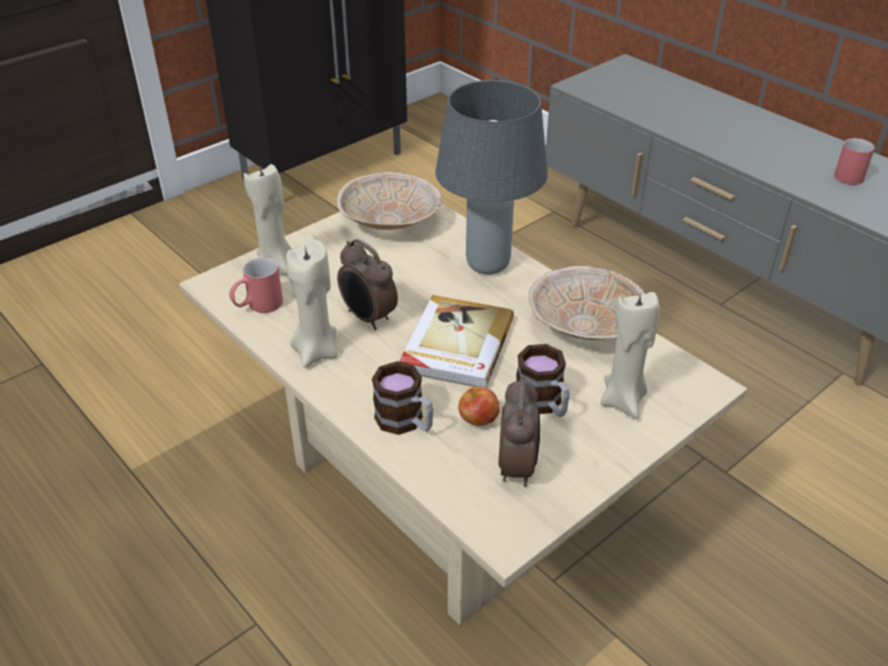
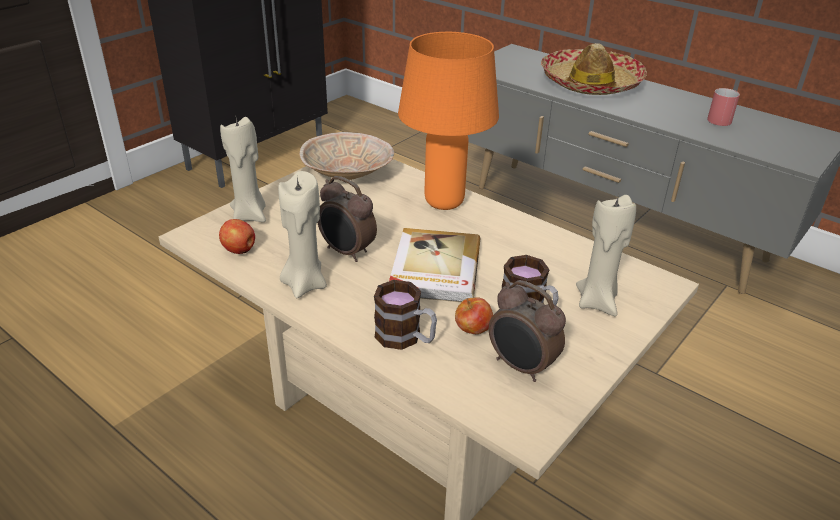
camera: 10 degrees left, 5 degrees down
(257, 306) = (239, 250): red mug -> apple
(489, 264) = (445, 202): grey table lamp -> orange table lamp
(517, 467) = (521, 367): alarm clock -> alarm clock turned 135 degrees clockwise
(584, 325) = (543, 244): beige bowl -> none
(704, 116) = (590, 84): none -> hat

